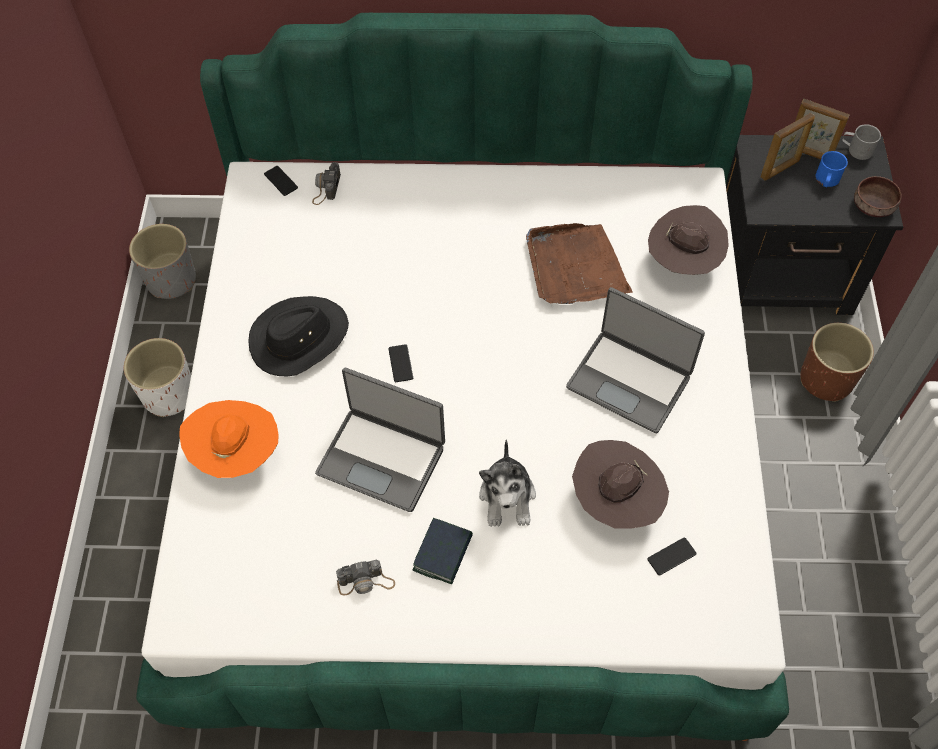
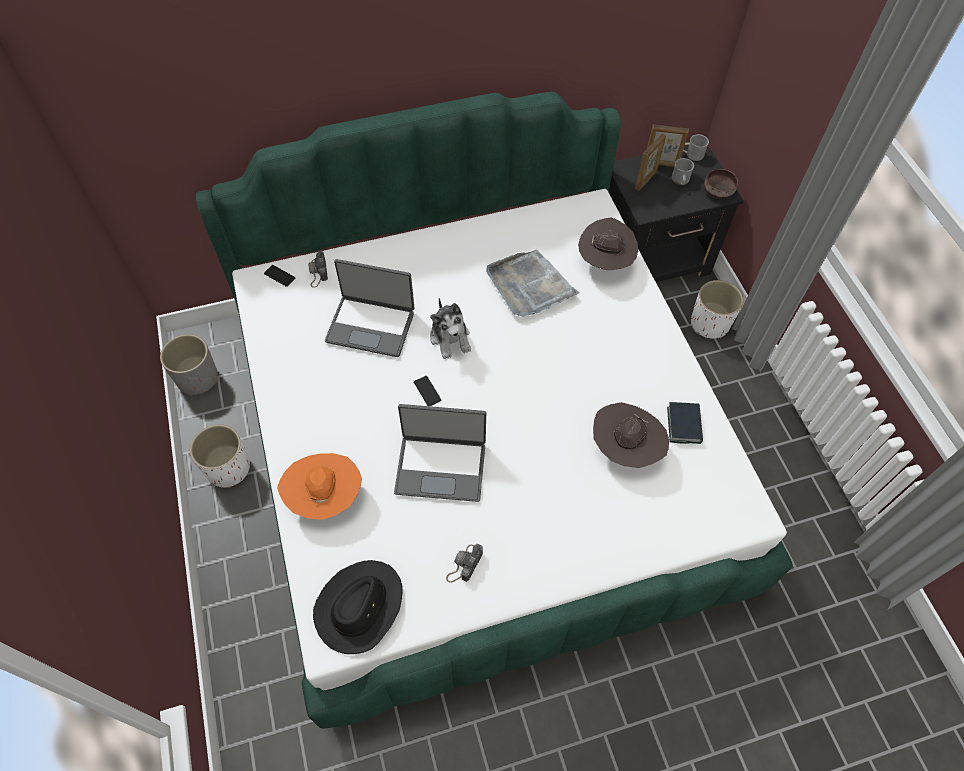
camera: 20 degrees left, 0 degrees up
(299, 338) = (340, 393): black hat -> black hat (359, 607)
(366, 582) = (464, 565): camera -> camera turned 150 degrees clockwise
(443, 553) = (515, 525): book -> book (684, 425)
(508, 497) = (546, 468): plush toy -> plush toy (450, 338)
(575, 267) = (529, 286): brown tray -> grey tray
(630, 381) = (601, 358): laptop -> laptop (371, 325)
(671, 556) = (679, 477): phone -> none
(826, 181) = (680, 181): blue mug -> grey mug
(826, 379) = (710, 324): brown planter -> white planter

